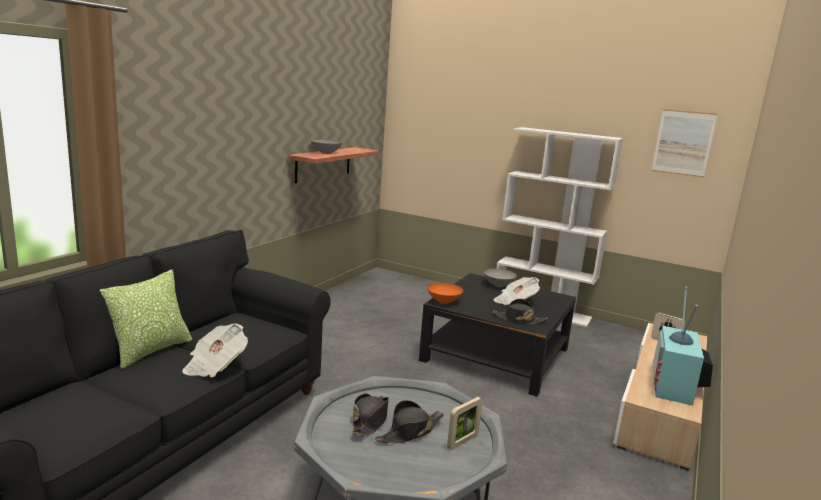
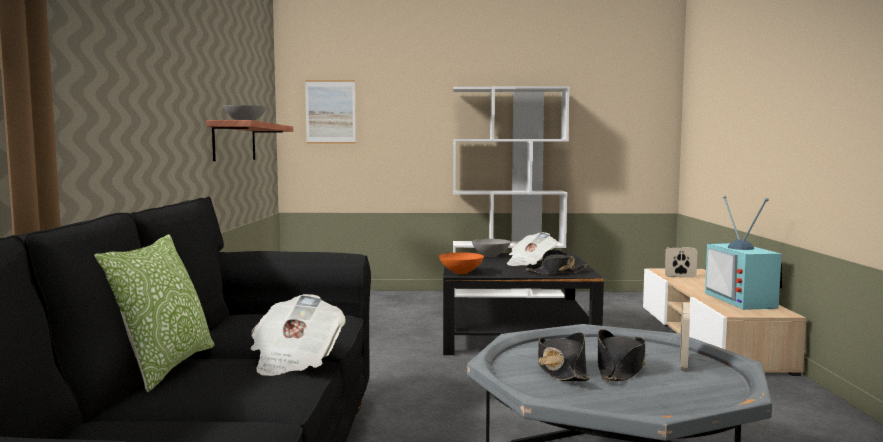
camera: 25 degrees left, 10 degrees down
(683, 143) = (622, 88): picture -> picture (330, 112)

